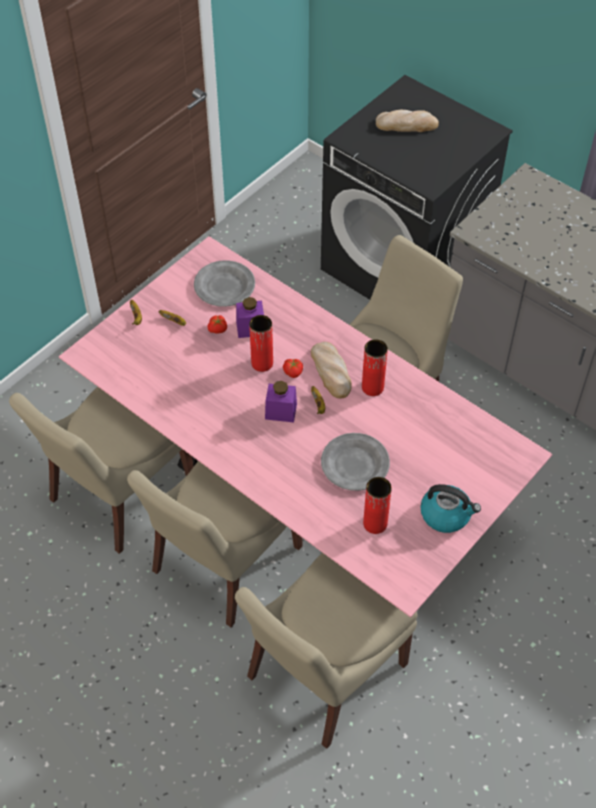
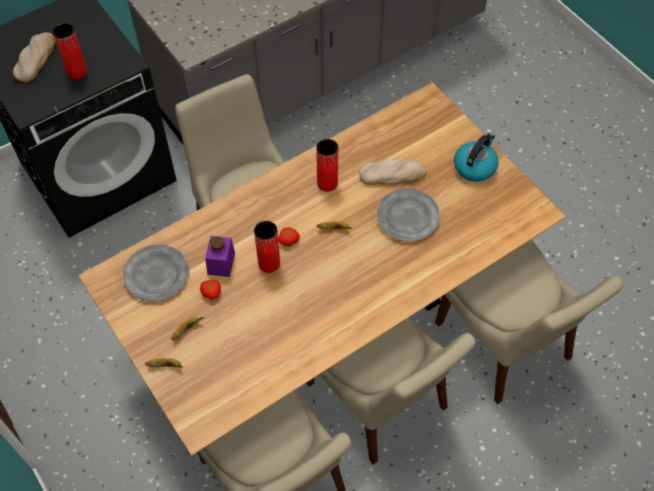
camera: 75 degrees left, 5 degrees up
(281, 411) = (332, 260): purple jar -> none
(297, 497) = (326, 321): pink dining table -> brown dining table
(331, 372) = (299, 209): bread -> bread (392, 174)
(375, 523) = (472, 218): red vase -> red vase (77, 72)

